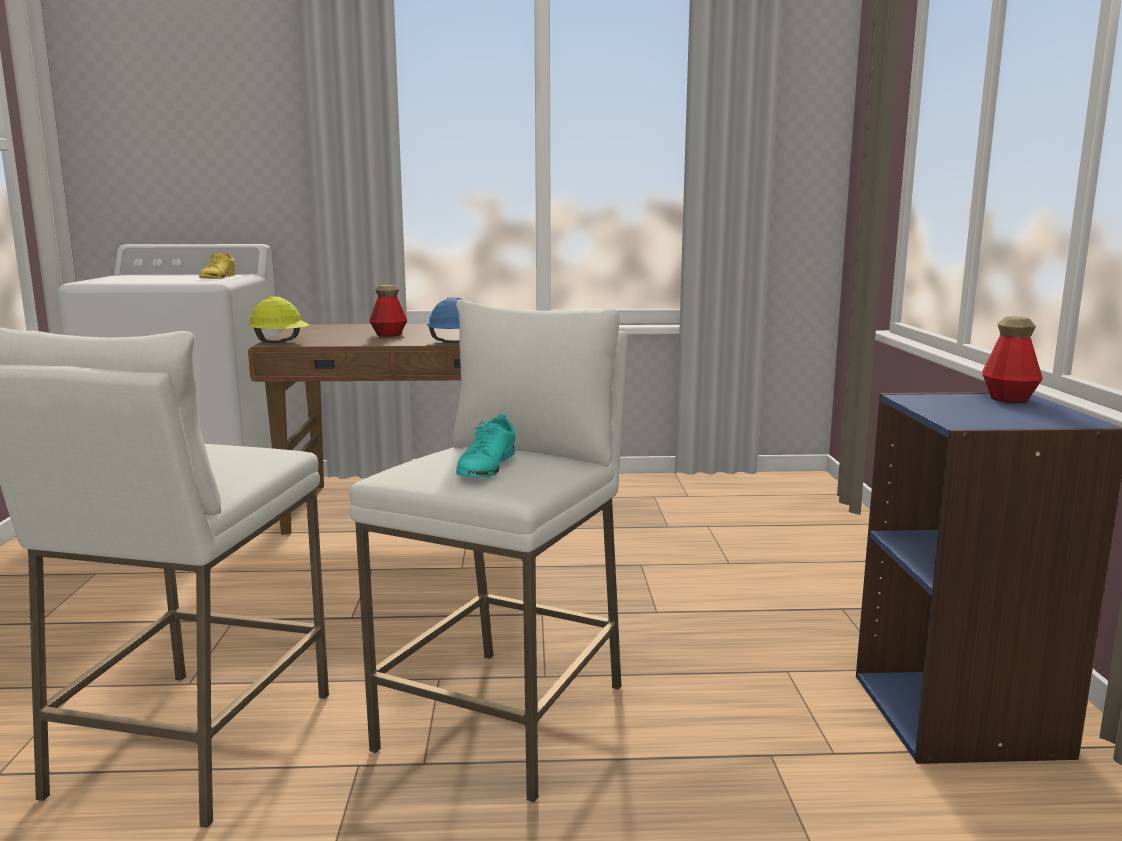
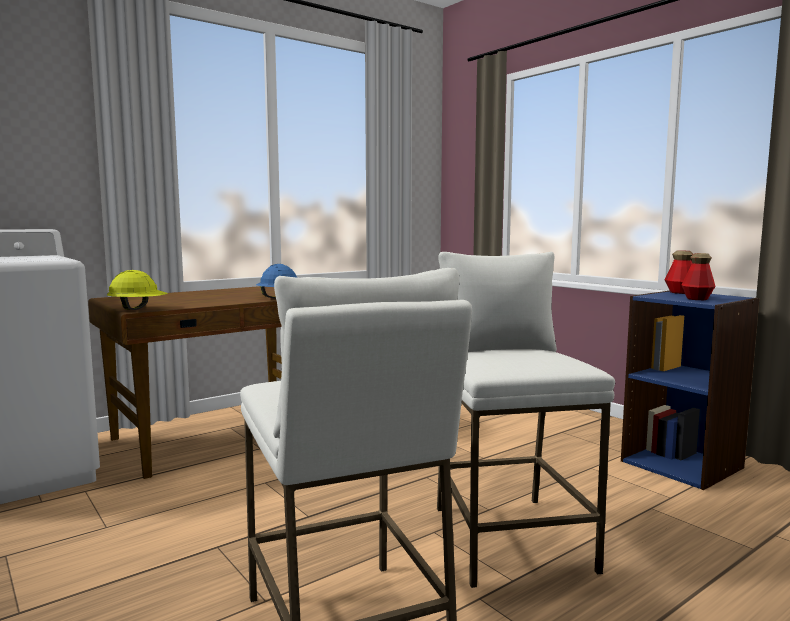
camera: 35 degrees left, 5 degrees down
(217, 277) = (43, 257): yellow shoe -> none
(389, 335) = (208, 298): bottle -> bottle (697, 299)
(486, 466) = (528, 358): turquoise shoe -> none

